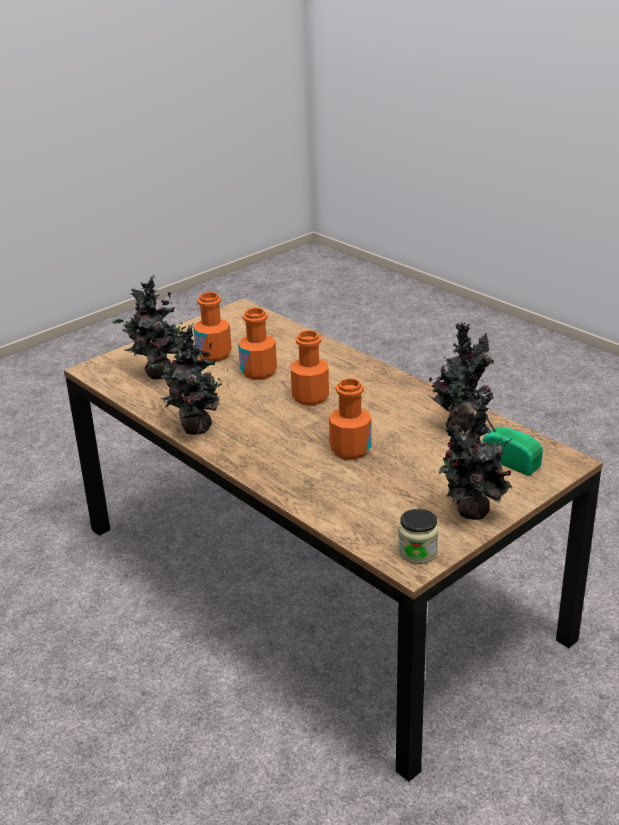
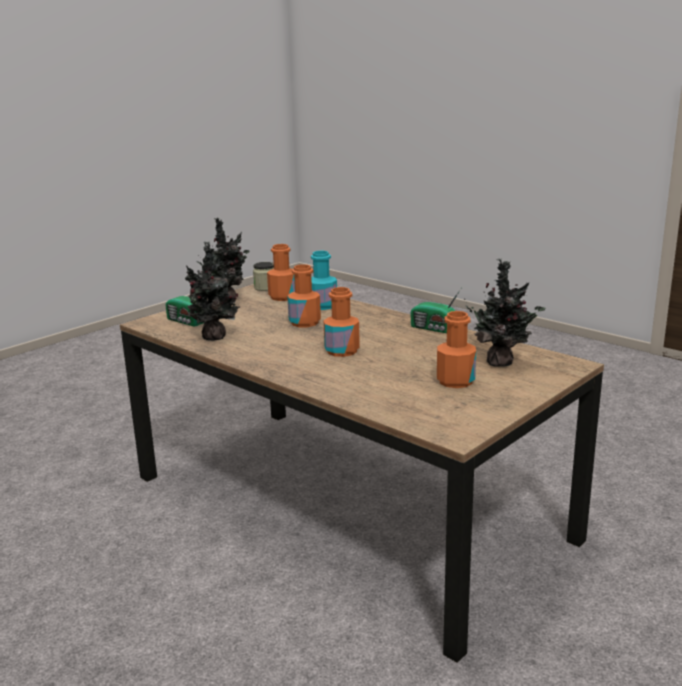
camera: 175 degrees right, 10 degrees down
(194, 428) = (434, 329): potted plant -> radio
(258, 372) = (398, 367): orange bottle -> orange bottle (283, 297)
(324, 488) = (322, 305): none -> turquoise bottle

